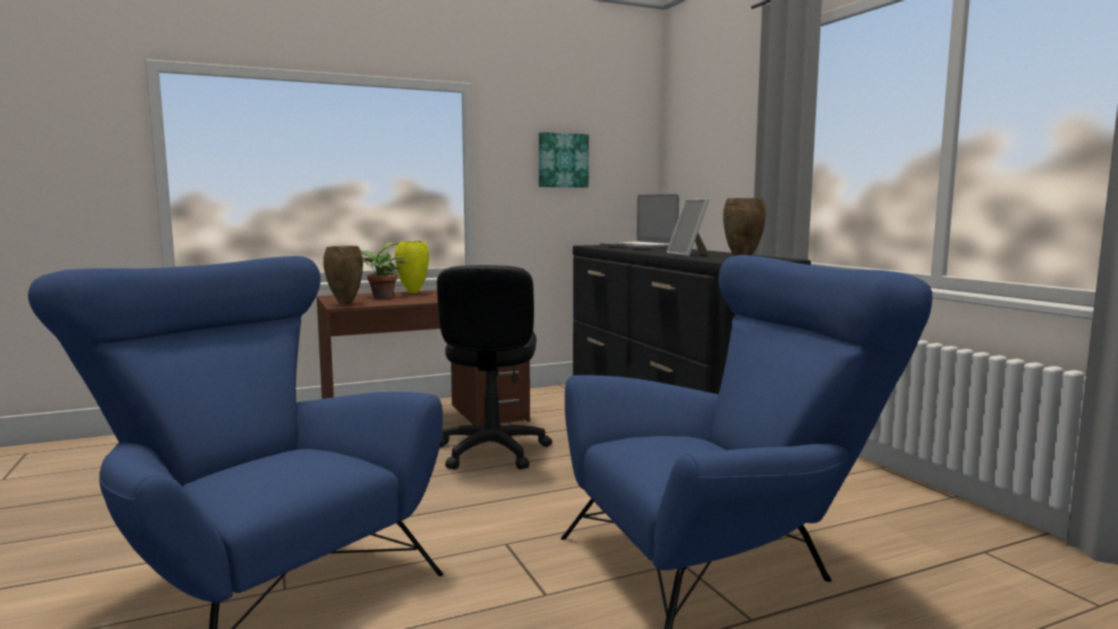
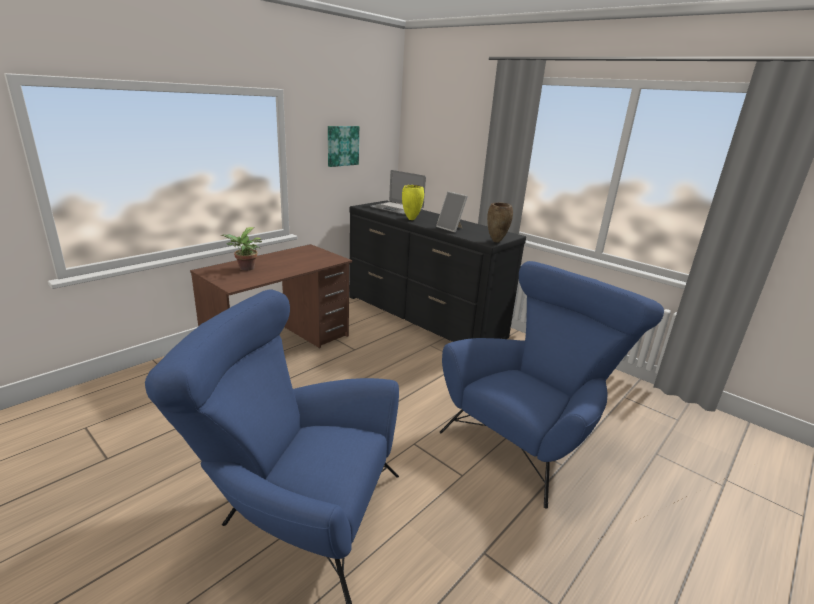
camera: 25 degrees left, 15 degrees up
(344, 303) = (232, 283): brown vase -> none
(412, 293) = (261, 259): yellow vase -> yellow vase (411, 219)
(491, 451) = (346, 368): black office chair -> none

